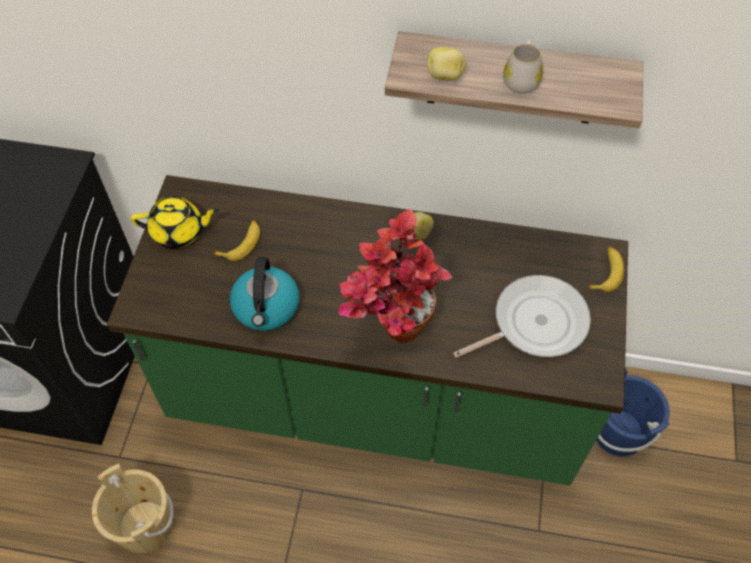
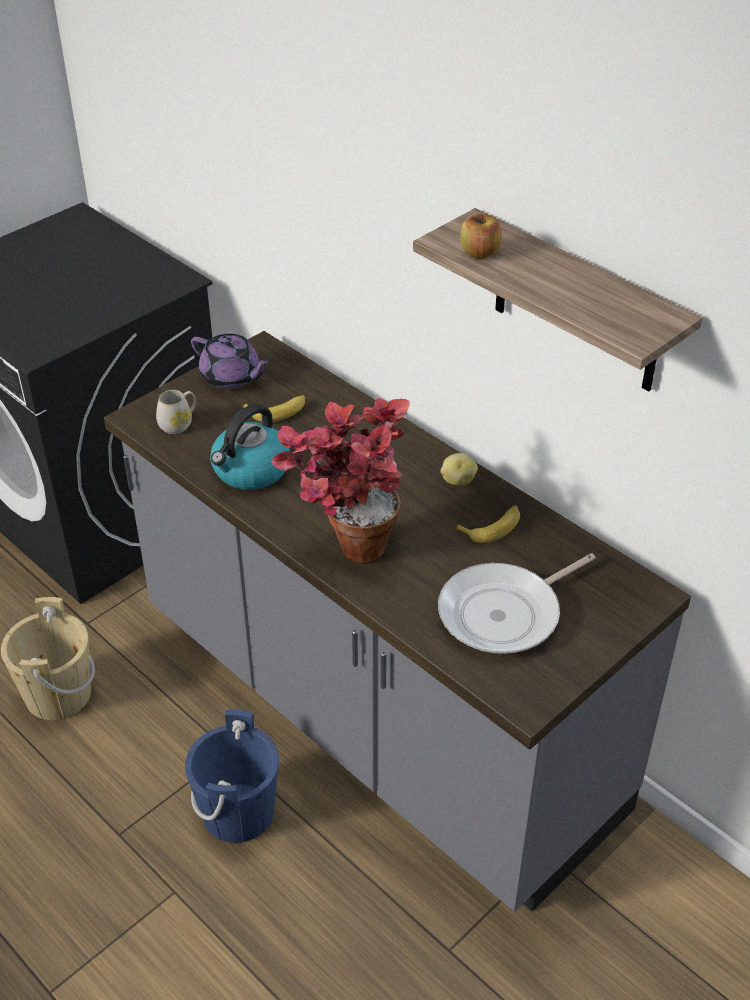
camera: 35 degrees right, 15 degrees down
(179, 232) = (231, 377): yellow teapot -> purple teapot
(375, 400) = (374, 714): green counter -> grey counter
(445, 76) = (479, 253): potato -> apple
(521, 79) = (552, 282): white mug -> white mug (179, 423)
(534, 323) = (505, 613): frying pan -> frying pan turned 135 degrees clockwise
(605, 272) = (633, 610): banana -> banana (492, 527)
(618, 432) = (637, 909): blue bucket -> blue bucket (238, 812)

